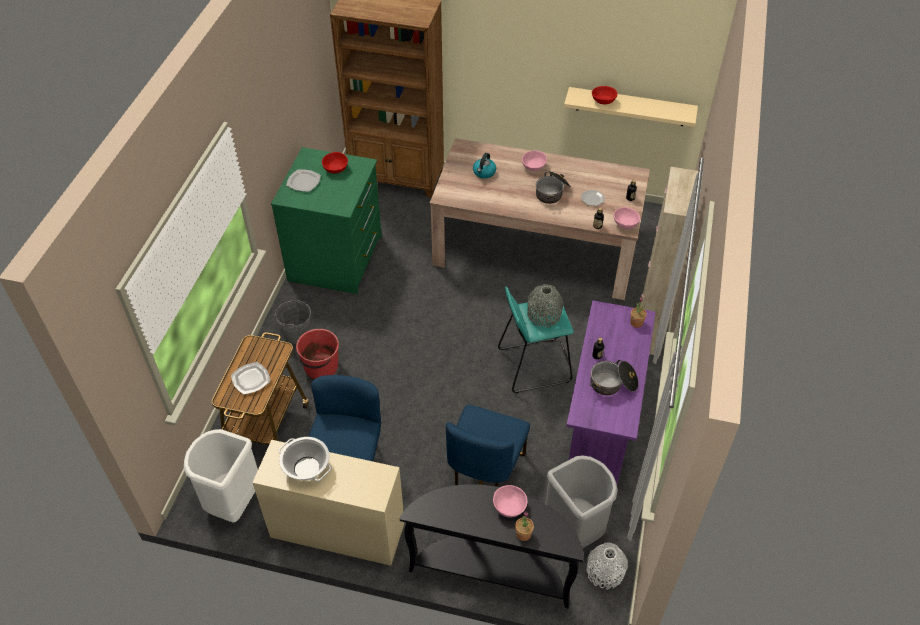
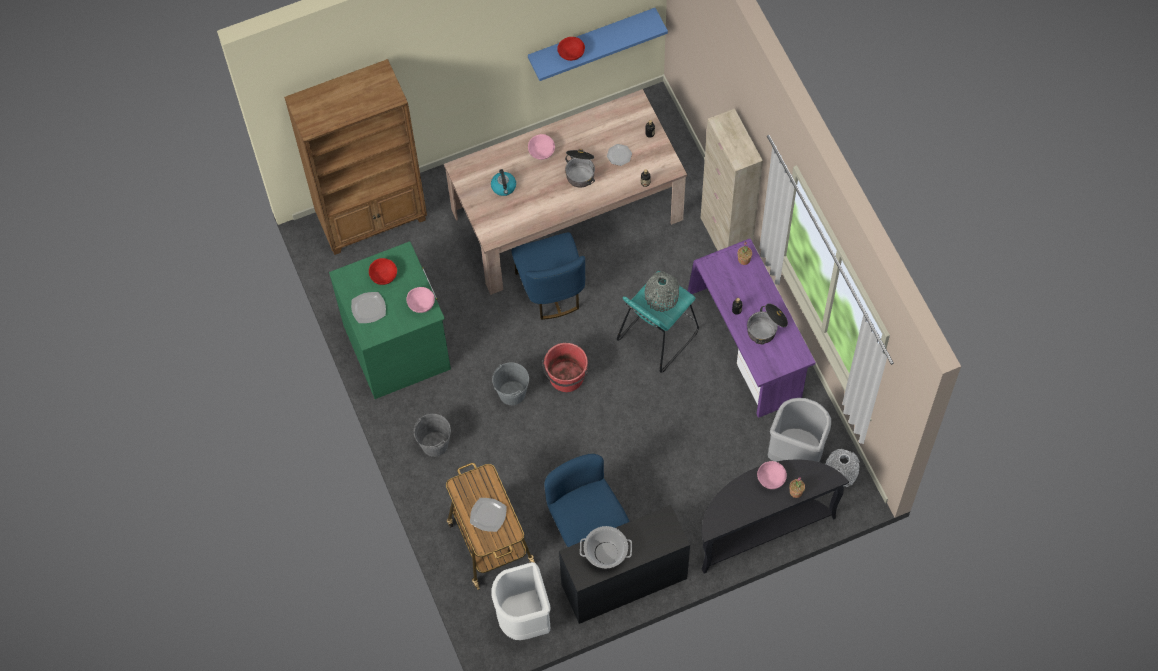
camera: 35 degrees left, 15 degrees up
(320, 367) = (484, 460): red bucket -> red bucket (566, 377)
(337, 530) = (624, 582): beige desk -> black desk
(385, 336) = (512, 393): none -> grey bucket
(485, 470) = (694, 455): blue chair -> blue chair (551, 290)
(625, 224) = (666, 165): pink bowl -> pink bowl (421, 304)
(631, 107) = (591, 38): beige shelf -> blue shelf

